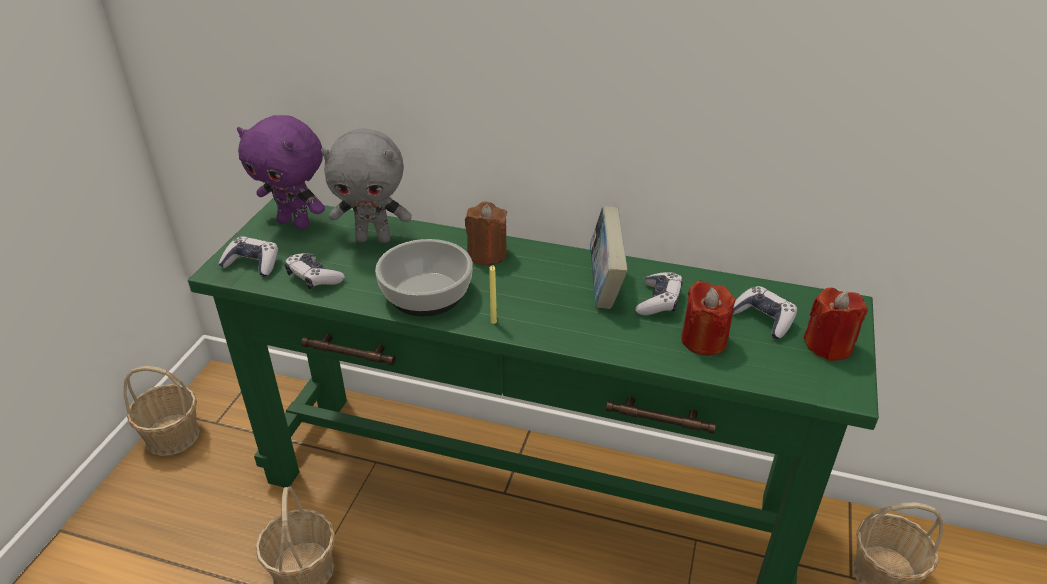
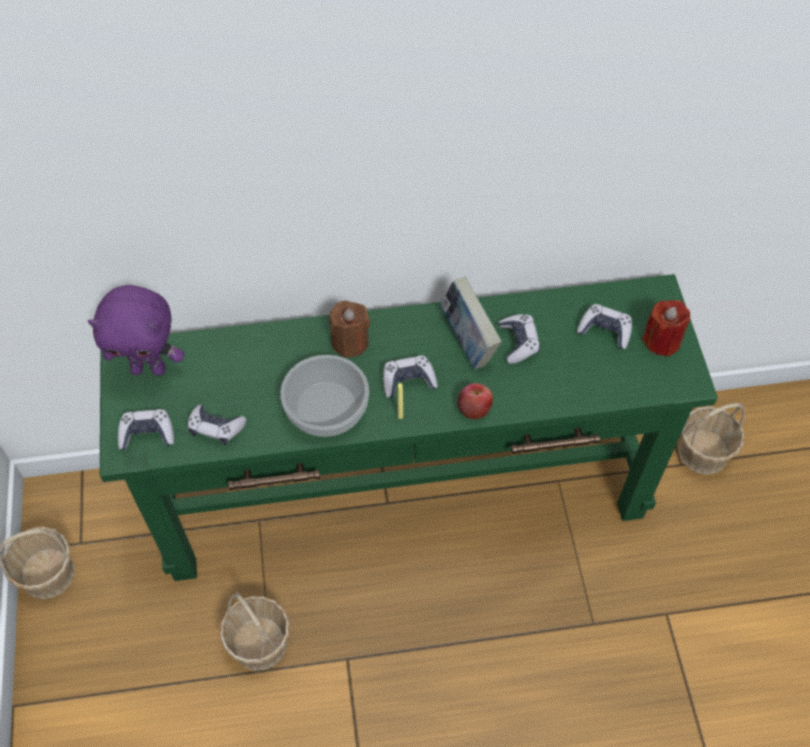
camera: 25 degrees left, 20 degrees up
(374, 238) = (237, 360): grey plush toy -> none
(522, 298) = (408, 381): none -> game controller
(576, 338) = (474, 408): none -> apple
(704, 340) = (571, 371): red candle -> none

